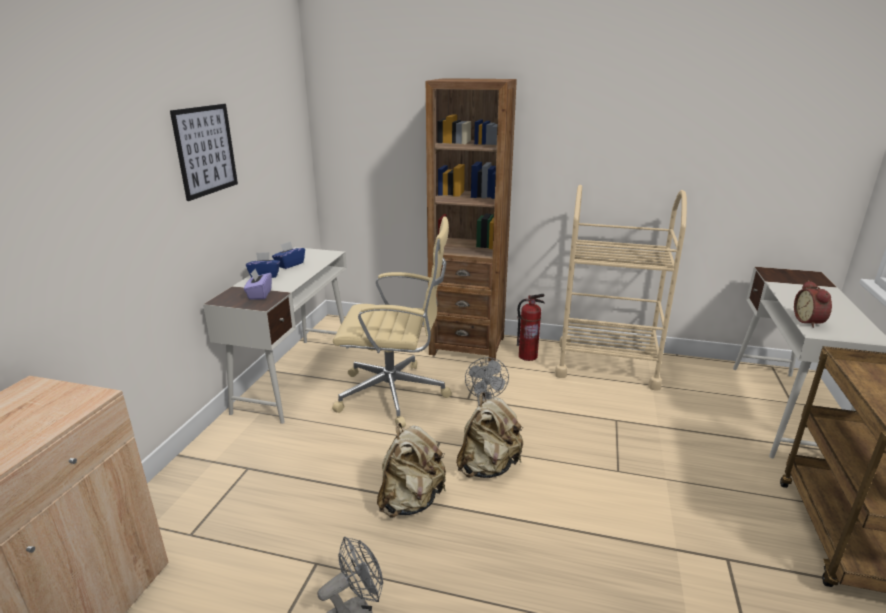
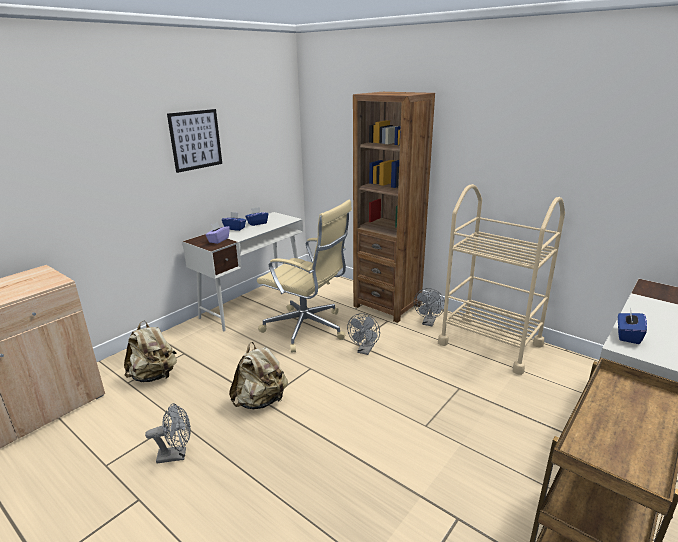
camera: 25 degrees right, 0 degrees up
(488, 467) = (329, 394): beige backpack -> beige backpack (154, 376)
(528, 356) = (428, 323): fire extinguisher -> grey fan
(810, 321) = (627, 335): alarm clock -> blue tissue box

